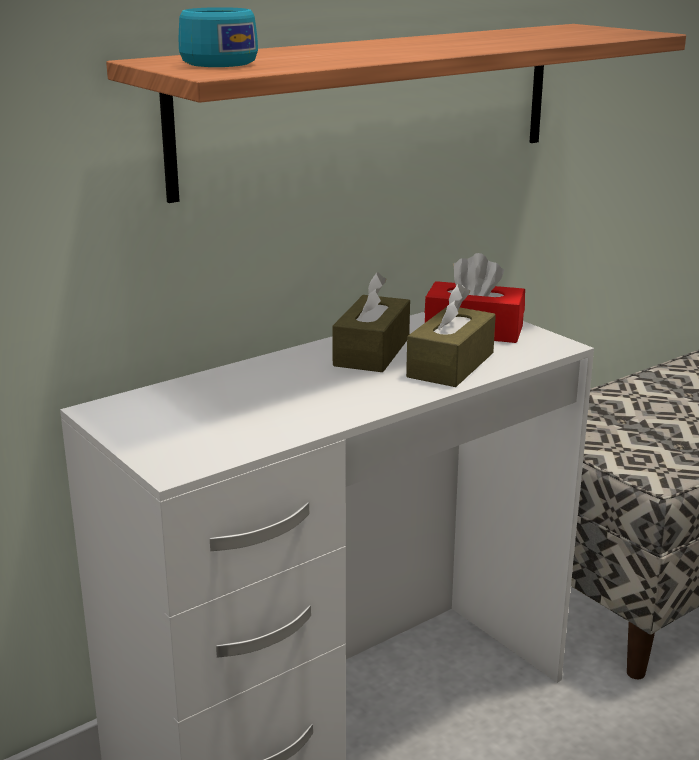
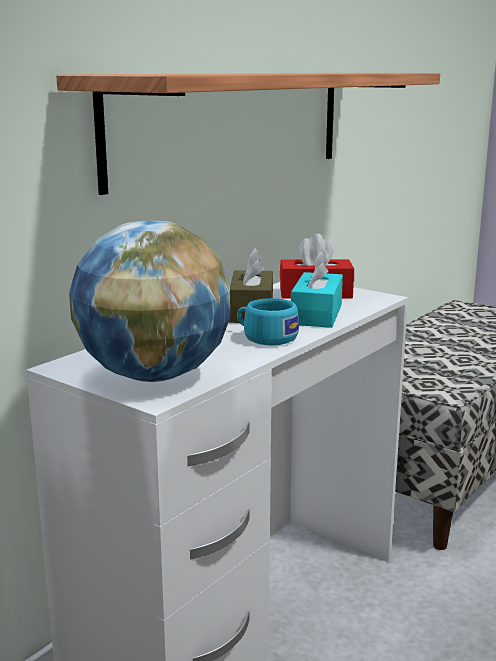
camera: 15 degrees left, 5 degrees down
(193, 435) = (154, 375): none -> globe
(213, 63) = (150, 73): turquoise cup -> turquoise cup (265, 337)
(450, 365) = (316, 315): brown tissue box -> turquoise tissue box

